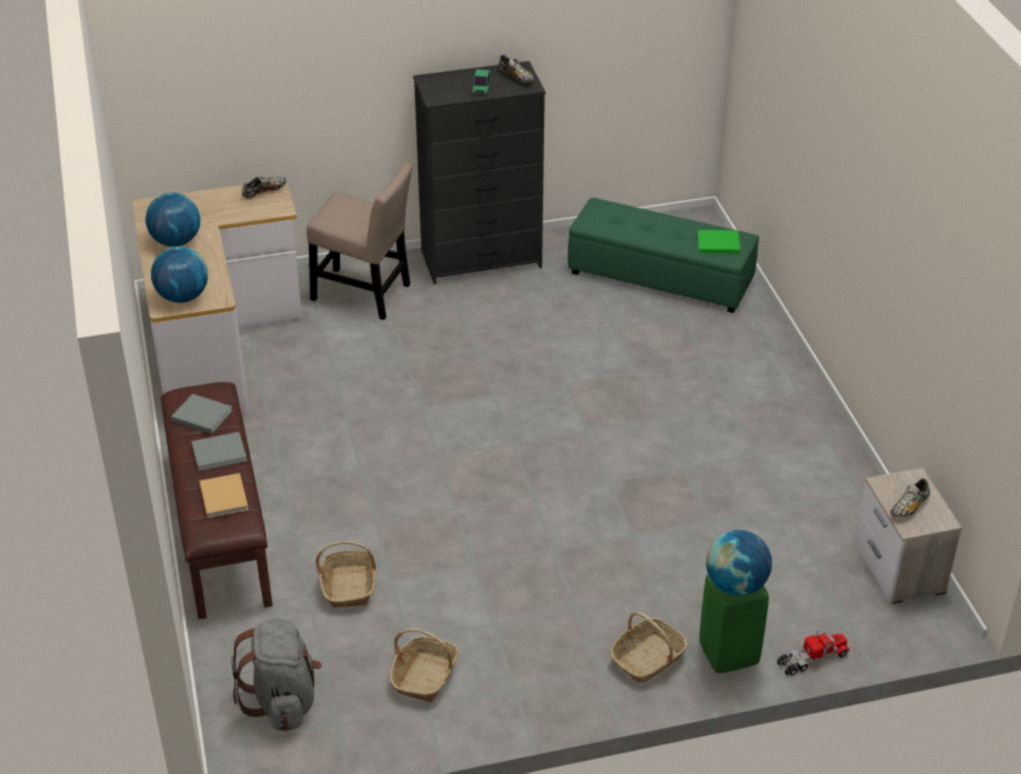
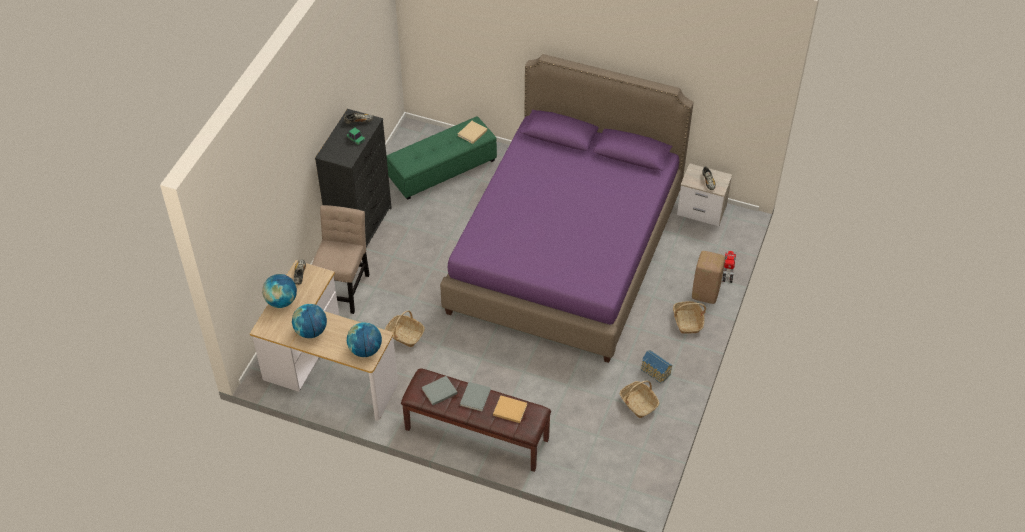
camera: 55 degrees left, 10 degrees up
(283, 700) = (612, 462): grey backpack -> none
(349, 586) = (559, 403): basket -> basket (405, 335)
(365, 294) = (344, 288): beige chair -> beige chair turned 45 degrees counterclockwise
(506, 667) = (655, 372): none -> toy house
(643, 459) = (566, 252): none -> purple bed
(717, 243) = (471, 133): green book -> beige book
(728, 655) = (705, 294): green stool -> beige stool
(736, 585) = (712, 261): globe -> globe (281, 301)

